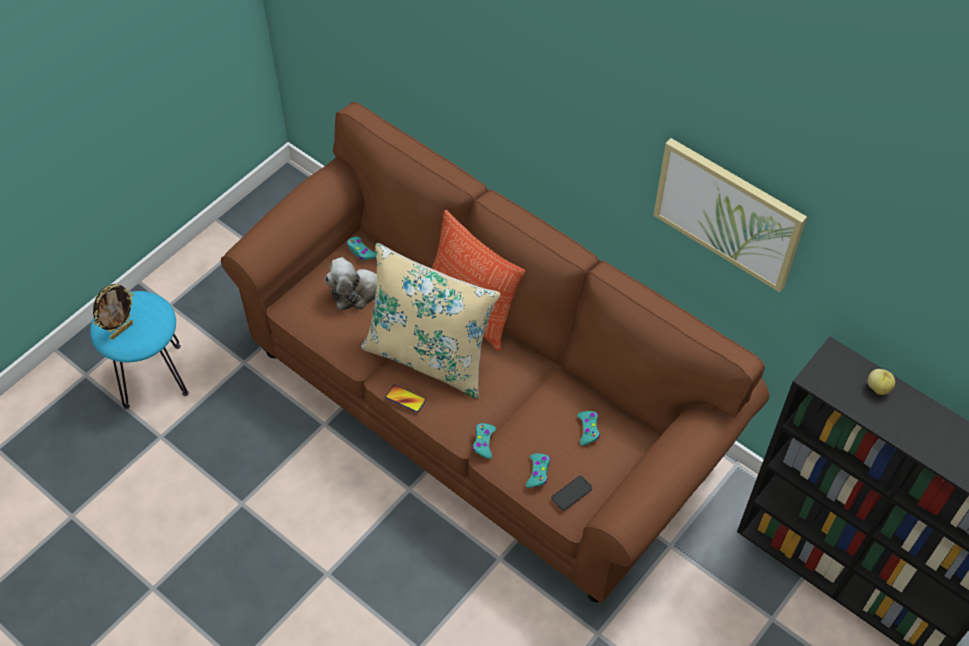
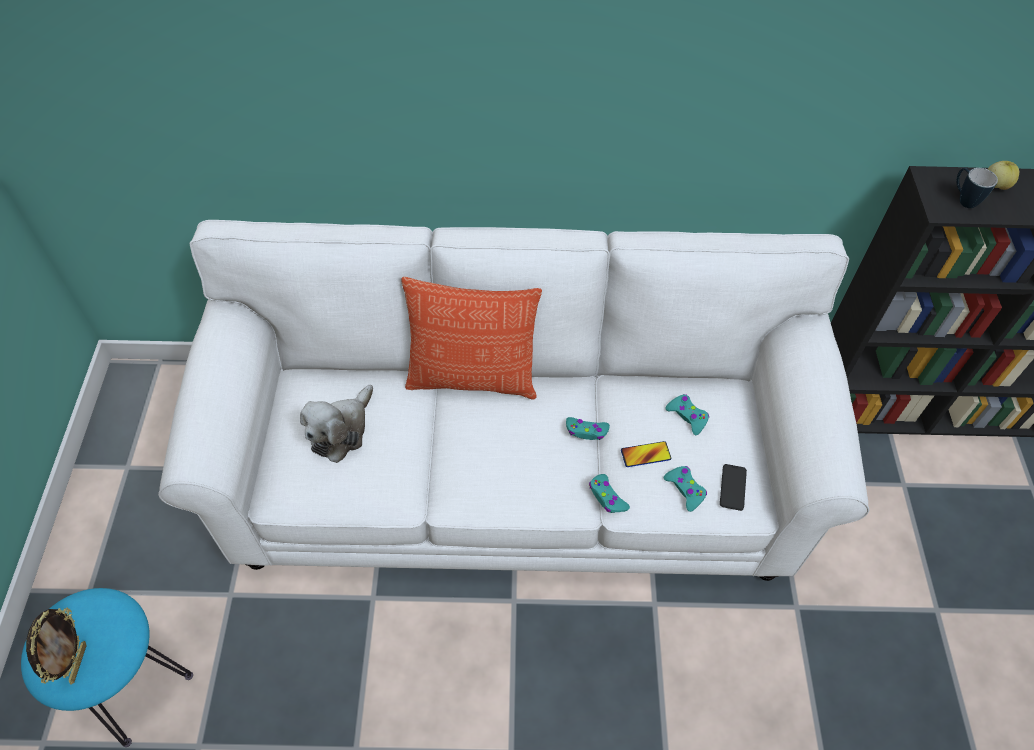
camera: 40 degrees left, 0 degrees up
(361, 251) = (307, 388): turquoise game controller -> turquoise game controller (586, 431)
(405, 399) = (488, 508): phone -> phone (645, 455)
(429, 356) = (472, 448): beige pillow -> none
(485, 408) = (514, 472): brown sofa -> white sofa
(728, 213) = (766, 85): picture -> none
(839, 382) = (963, 199): none -> mug

